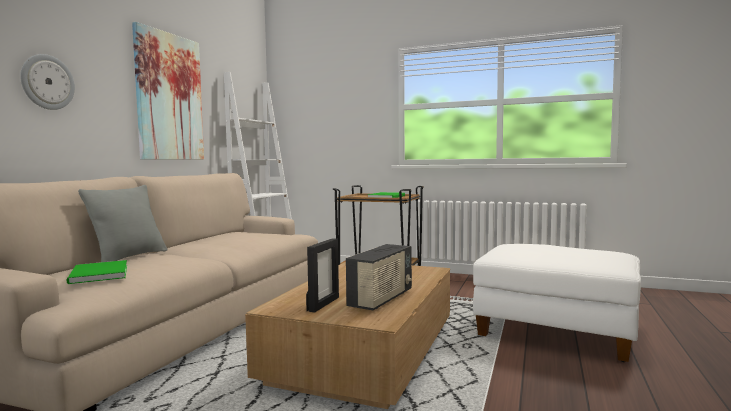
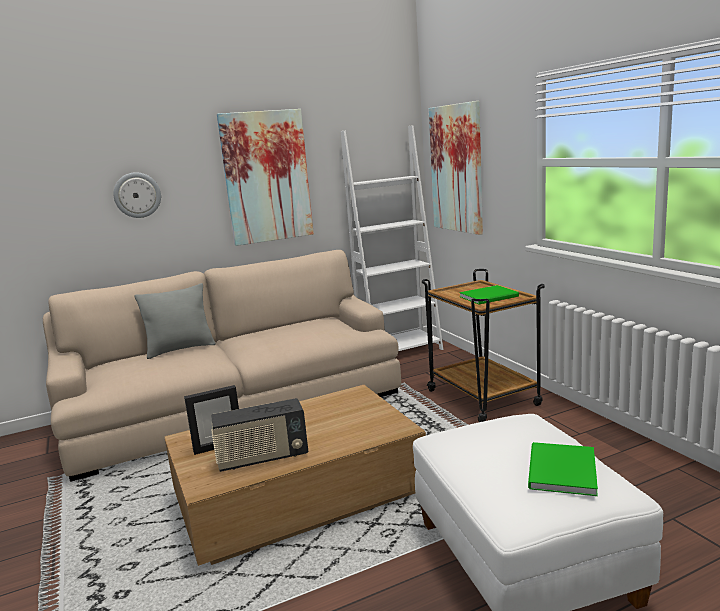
camera: 45 degrees right, 10 degrees up
(97, 275) = (125, 370): green book -> green book (560, 472)
(311, 117) = (456, 169): none -> picture

